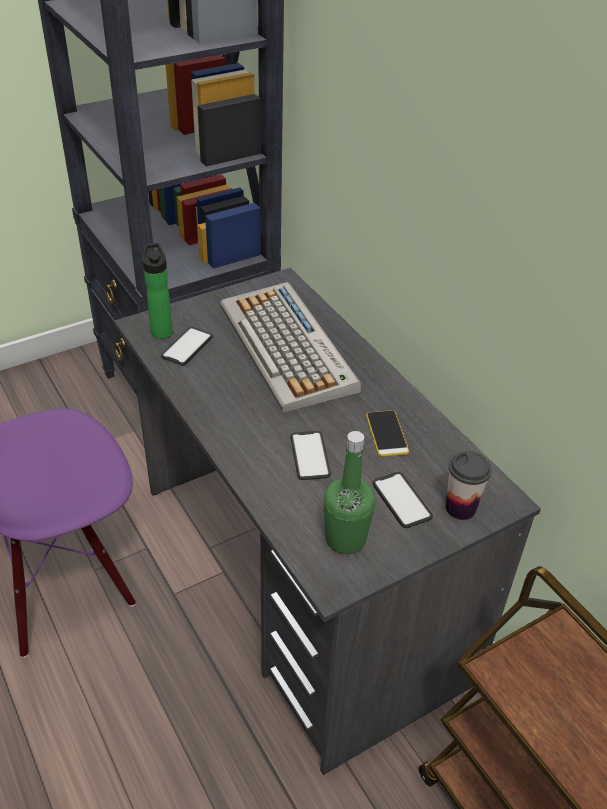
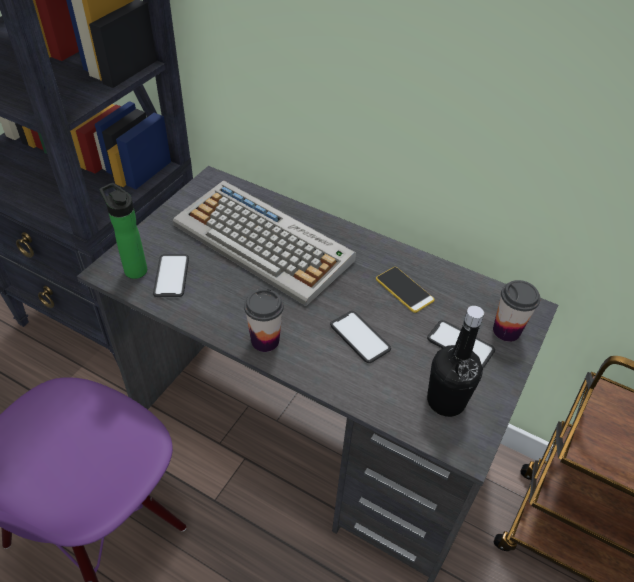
camera: 30 degrees left, 5 degrees up
(224, 425) = (265, 340): none -> cup
(345, 539) = (445, 401): green bottle -> black bottle

